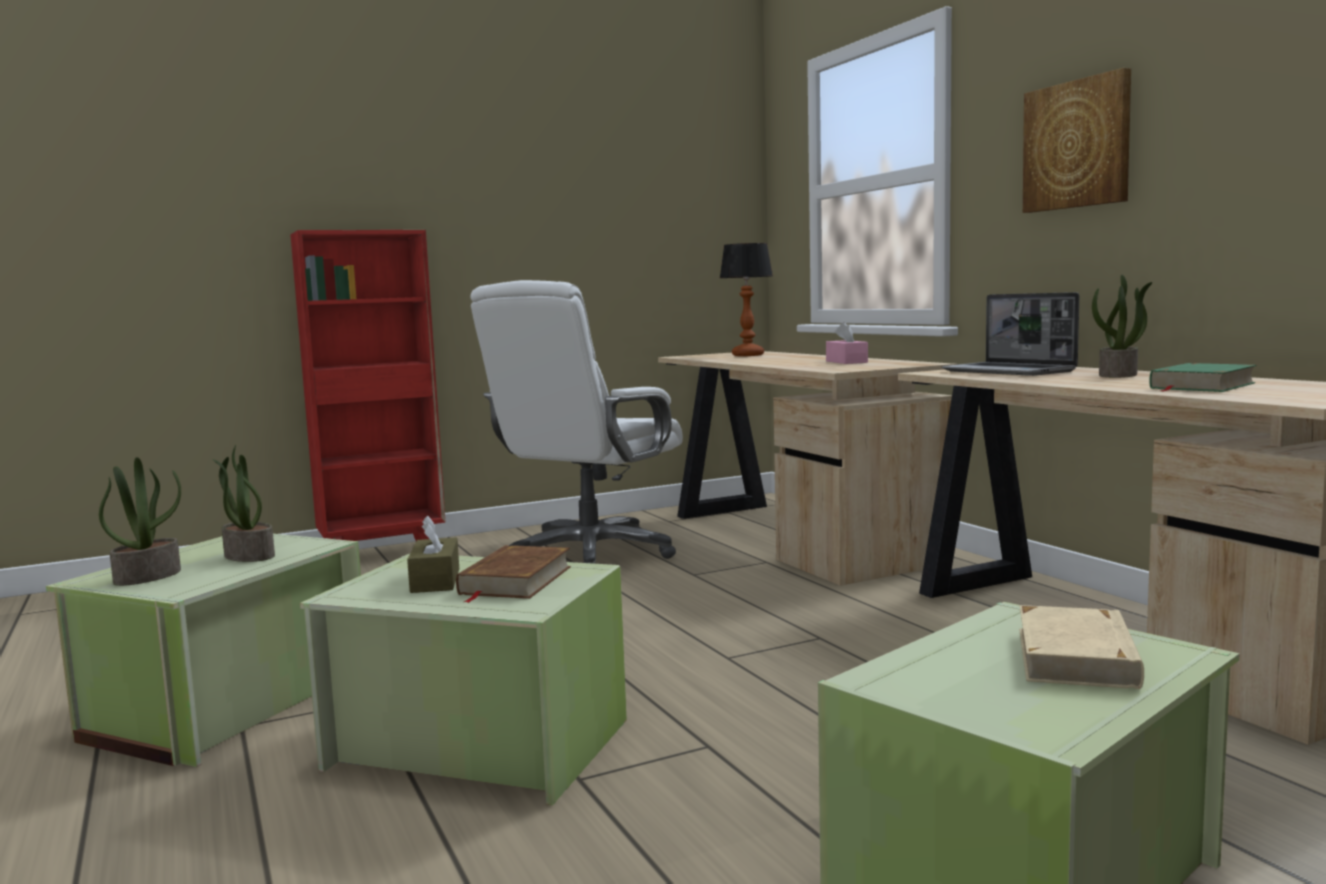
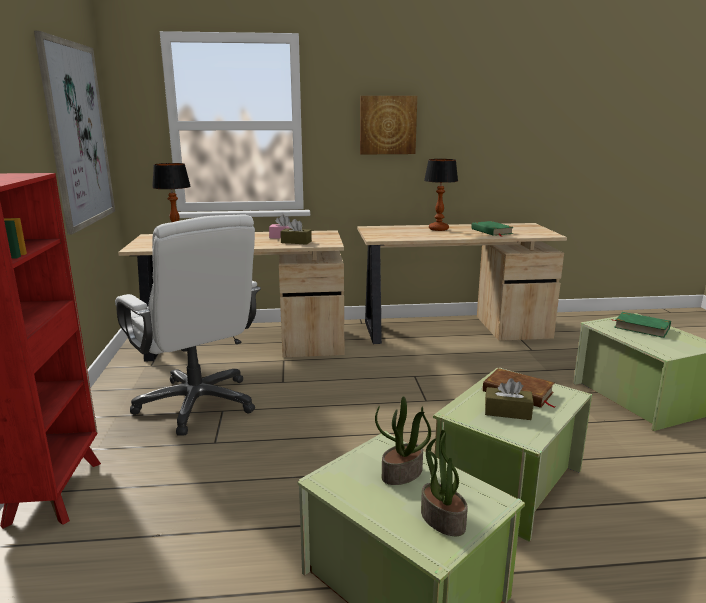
camera: 70 degrees left, 10 degrees up
(652, 210) = (77, 135): none -> picture
(822, 365) = (296, 242): none -> brown tissue box
(1010, 371) = (397, 233): laptop -> none
(1077, 657) = (641, 328): beige book -> green book
(1118, 375) = (439, 229): potted plant -> table lamp

